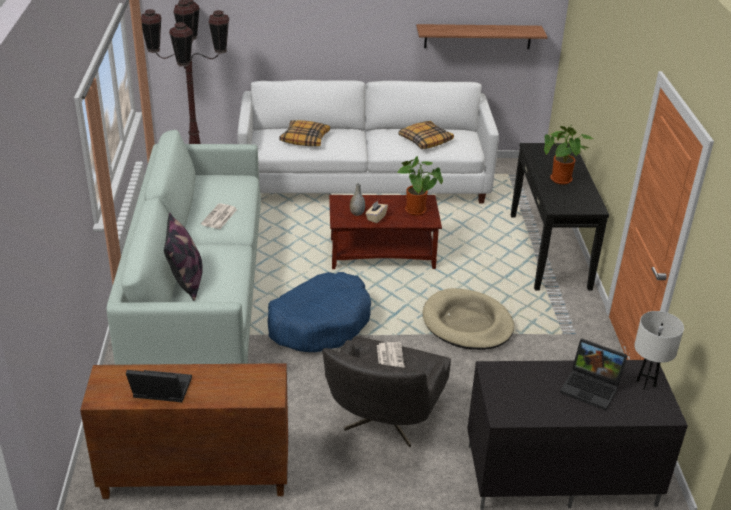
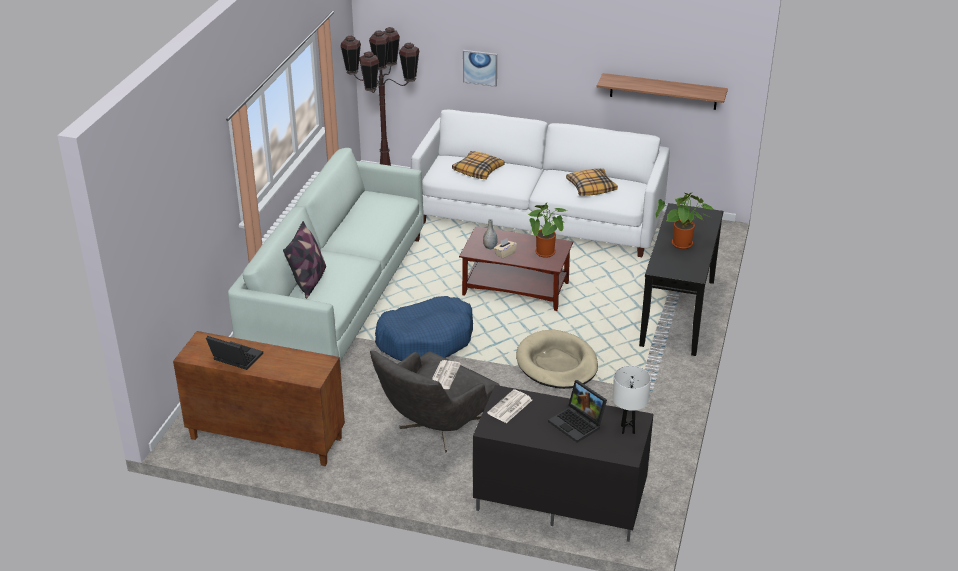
camera: 20 degrees right, 0 degrees up
(219, 217) = (363, 231): newspaper -> newspaper (510, 407)
(287, 33) = (480, 67): none -> picture

